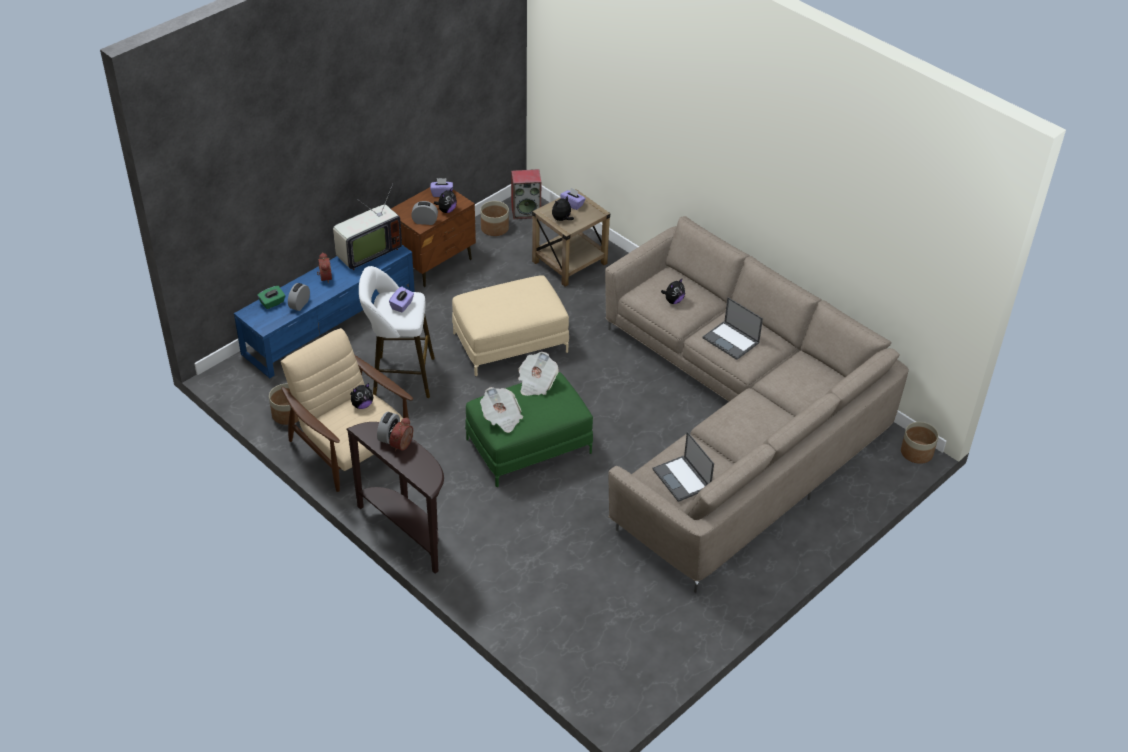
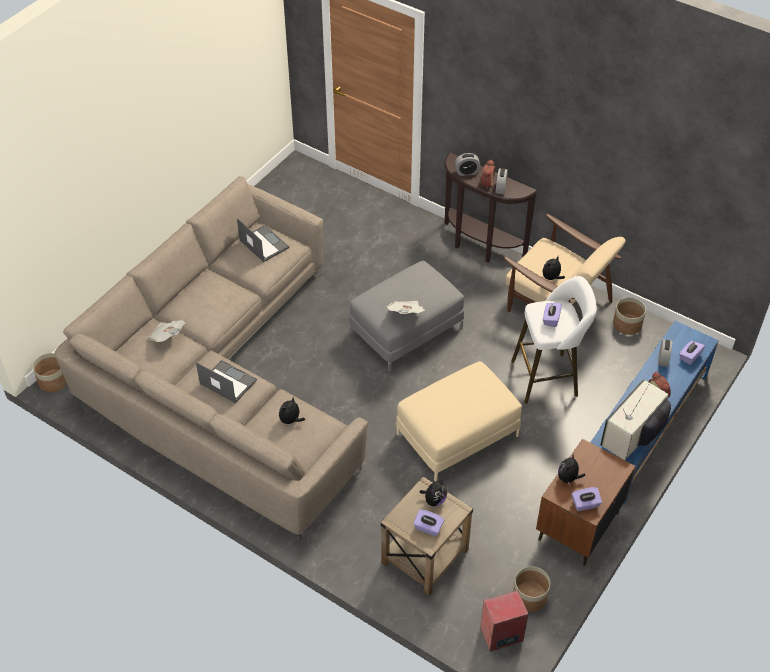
camera: 170 degrees right, 5 degrees up
(272, 303) = (689, 357): green tissue box -> purple tissue box
(425, 221) = (585, 457): alarm clock -> alarm clock (467, 172)
(501, 418) = (426, 277): newspaper -> newspaper (167, 337)
(529, 446) = (406, 329): green ottoman -> grey ottoman

